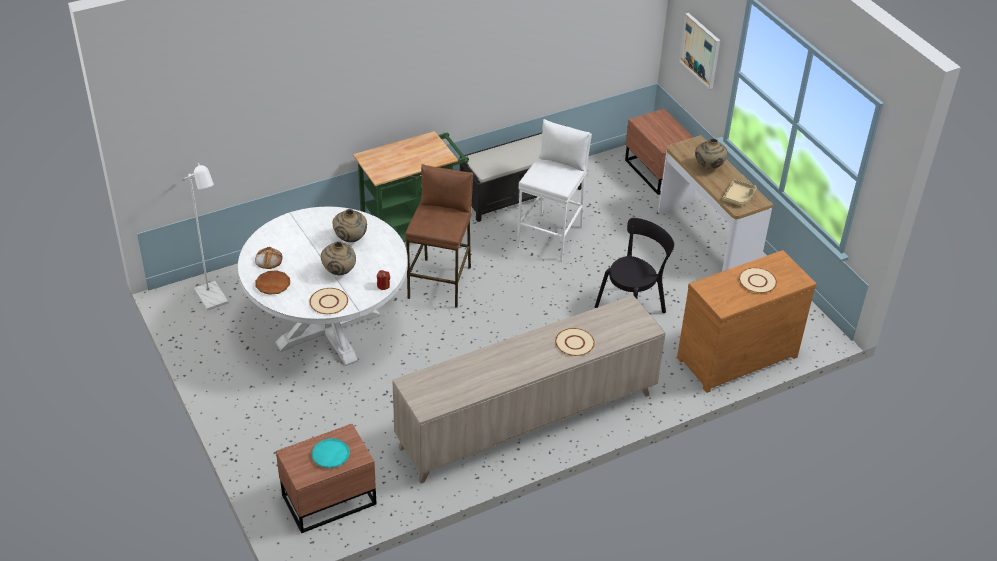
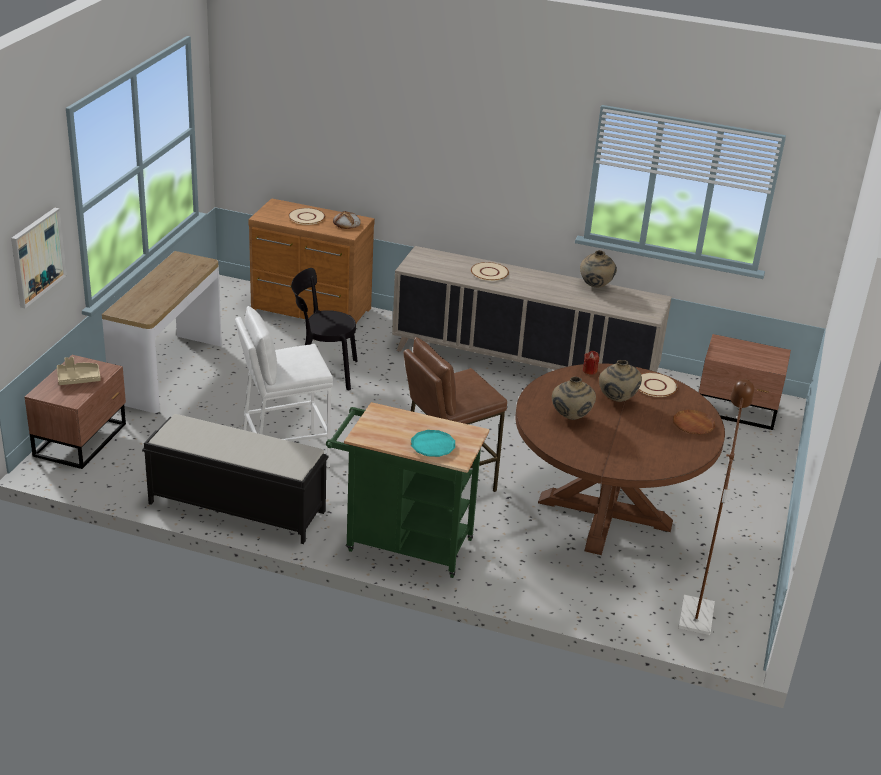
camera: 135 degrees left, 10 degrees down
(214, 300) = (697, 609): white floor lamp -> brown floor lamp
(268, 259) = (675, 446): bread -> bread (346, 223)
(328, 329) = (605, 512): white dining table -> brown dining table
(330, 455) = (743, 352): turquoise plate -> turquoise plate (432, 446)
(708, 167) = (158, 293): beige vase -> beige vase (596, 286)
(738, 197) = (187, 266): beige tray -> beige tray (78, 378)

